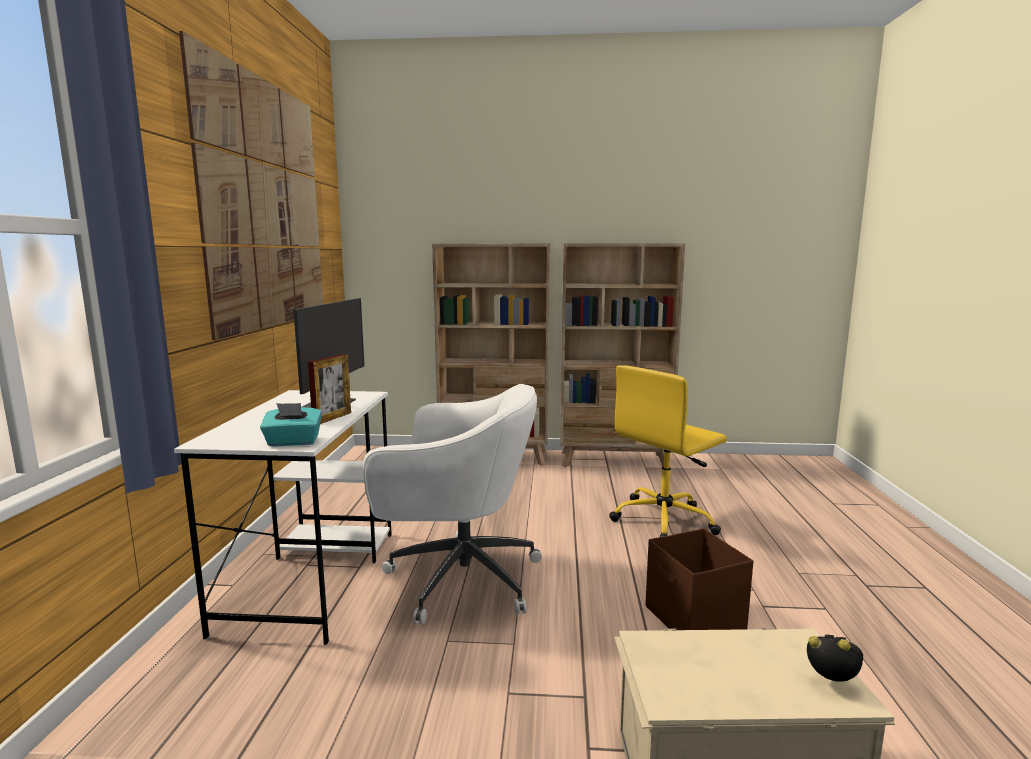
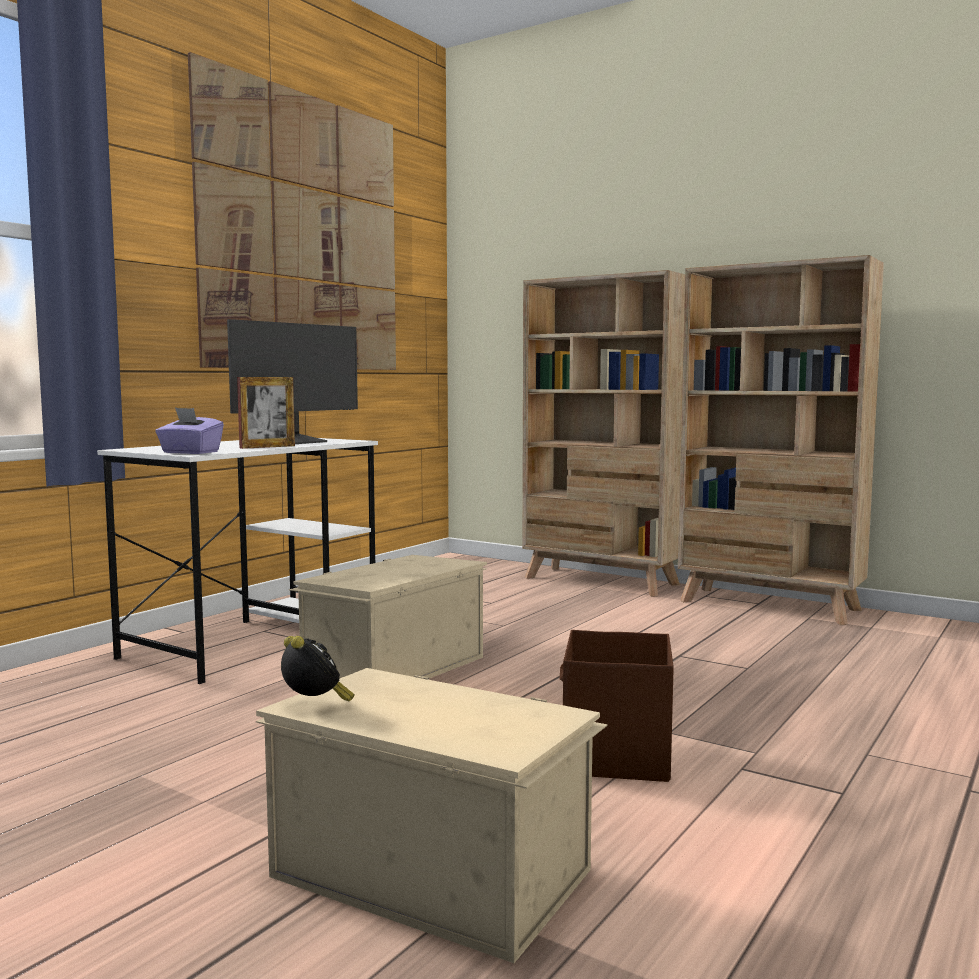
camera: 30 degrees right, 5 degrees down
(293, 442) = (190, 452): turquoise tissue box -> purple tissue box
(458, 578) = (392, 667): white office chair -> beige storage box
(664, 520) = (742, 669): yellow office chair -> none
(832, 683) = (506, 739): alarm clock -> alarm clock (315, 705)

